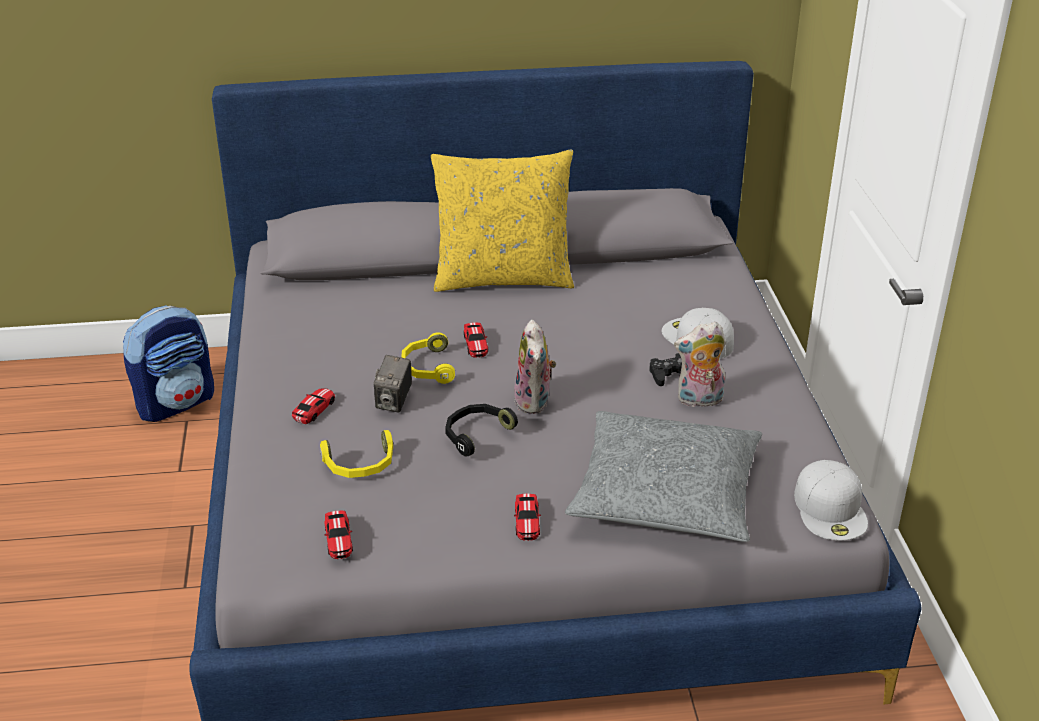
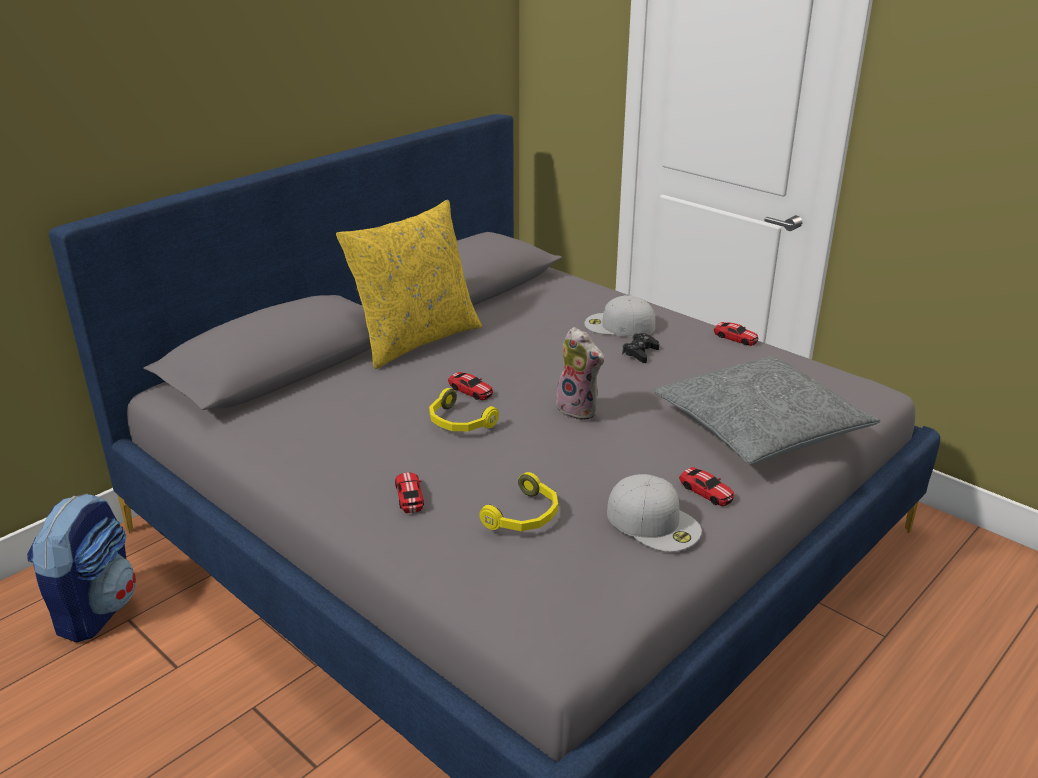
camera: 40 degrees left, 5 degrees down
(339, 539) = (597, 581): toy car -> toy car (735, 338)
(394, 401) = (470, 458): camera -> none
(476, 434) = (576, 450): black headphones -> none
(699, 400) = (684, 361): plush toy -> none
(831, 509) = (861, 388): white cap -> white cap (654, 522)

